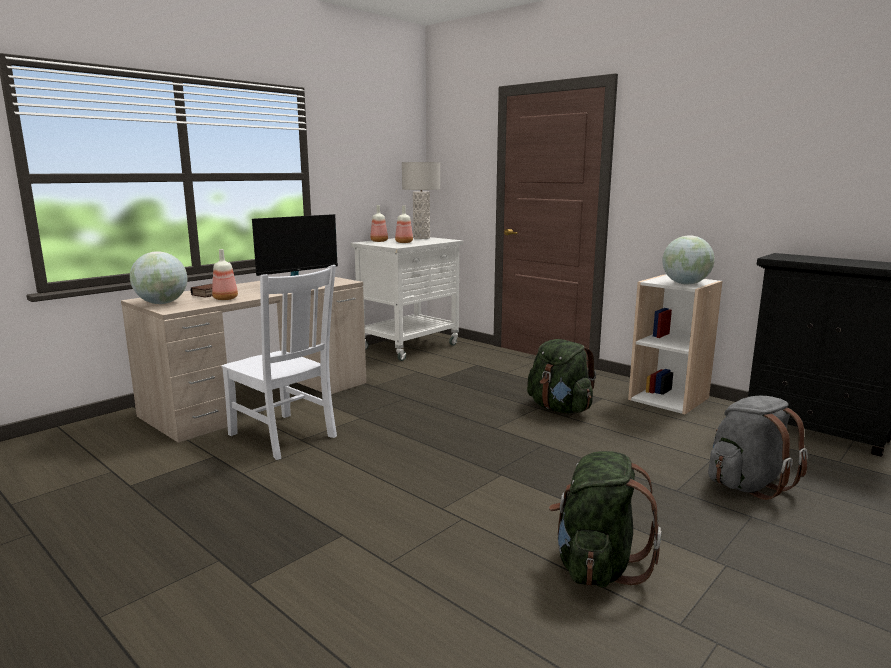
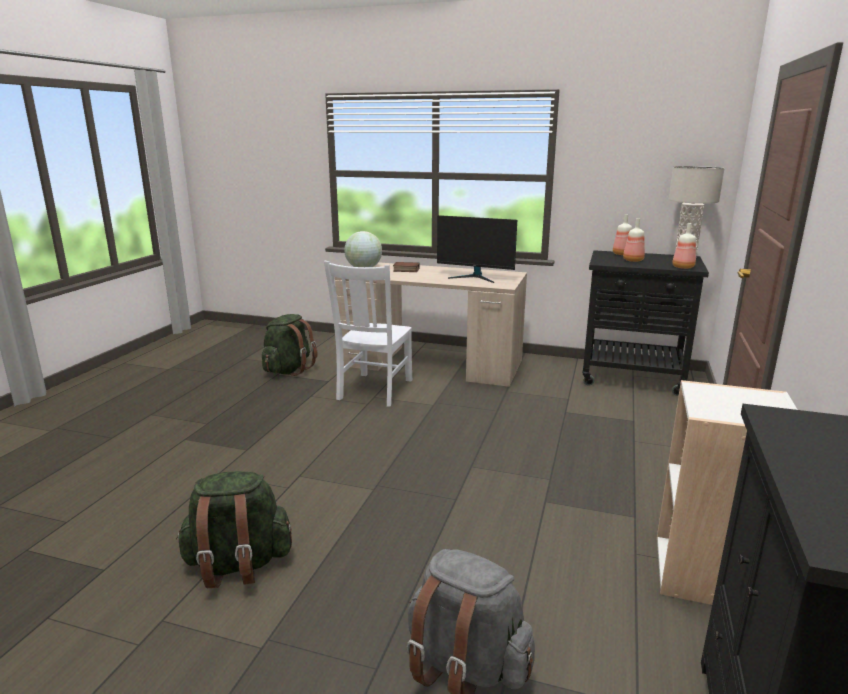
camera: 65 degrees right, 5 degrees up
(226, 299) = (394, 275): bottle -> bottle (683, 267)
(410, 347) = (632, 378): white cart -> black cart
(560, 408) = (563, 493): green backpack -> green backpack (289, 370)
(685, 284) = (718, 408): globe -> none

